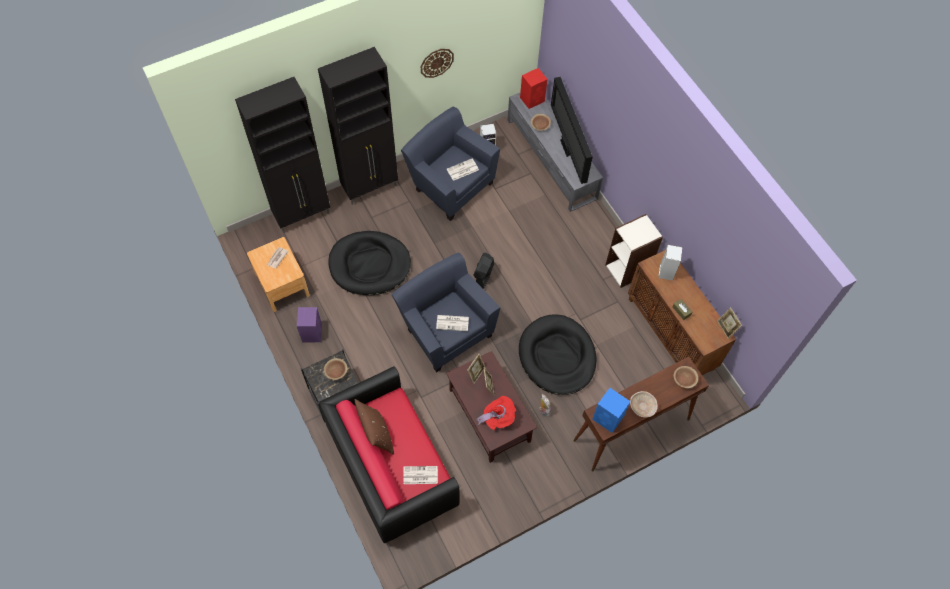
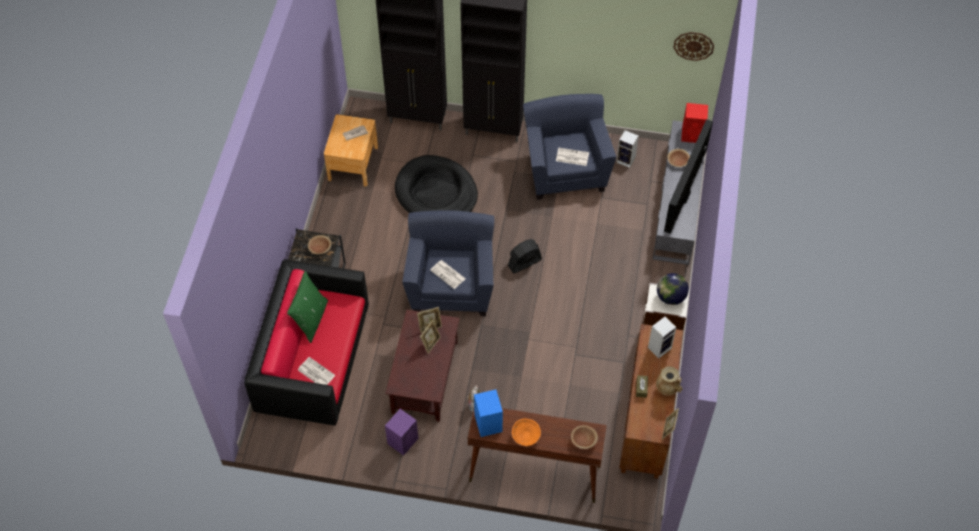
camera: 40 degrees right, 5 degrees down
(312, 332) = (343, 215): purple speaker -> purple speaker (403, 440)
(376, 435) = (311, 319): brown pillow -> green pillow
(436, 62) = (595, 40): wall clock -> wall clock (693, 45)
(497, 417) = (415, 372): red hat -> none
(557, 356) = (526, 370): black dog bed -> none
(639, 229) = (670, 297): none -> globe
(642, 407) = (526, 436): beige bowl -> orange bowl
(698, 299) = (667, 389): none -> beige vase

